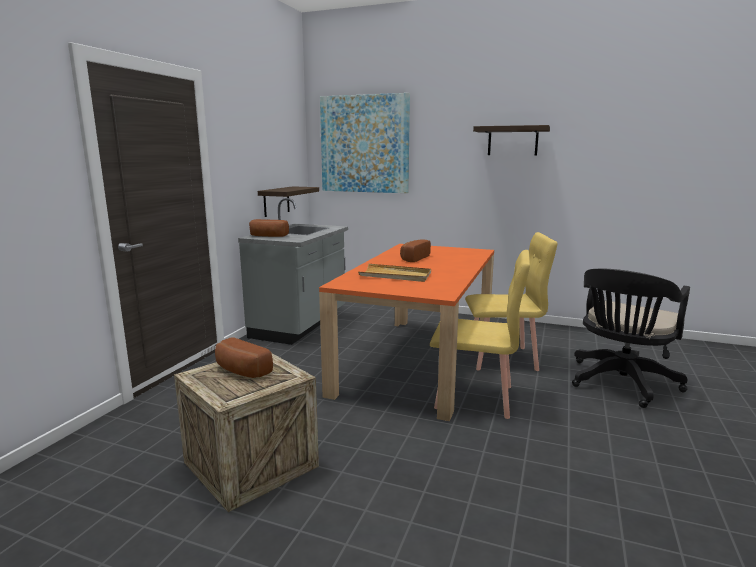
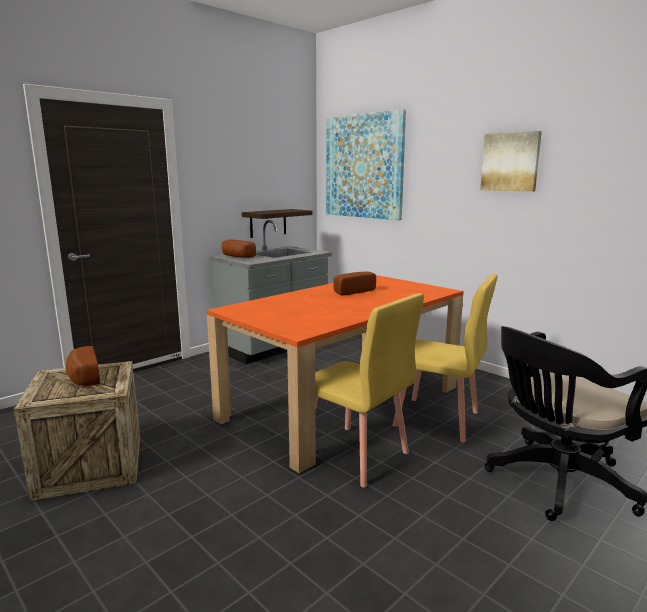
camera: 25 degrees right, 0 degrees up
(395, 275) = (296, 307): beige tray -> none
(512, 141) = (510, 162): shelf -> picture

